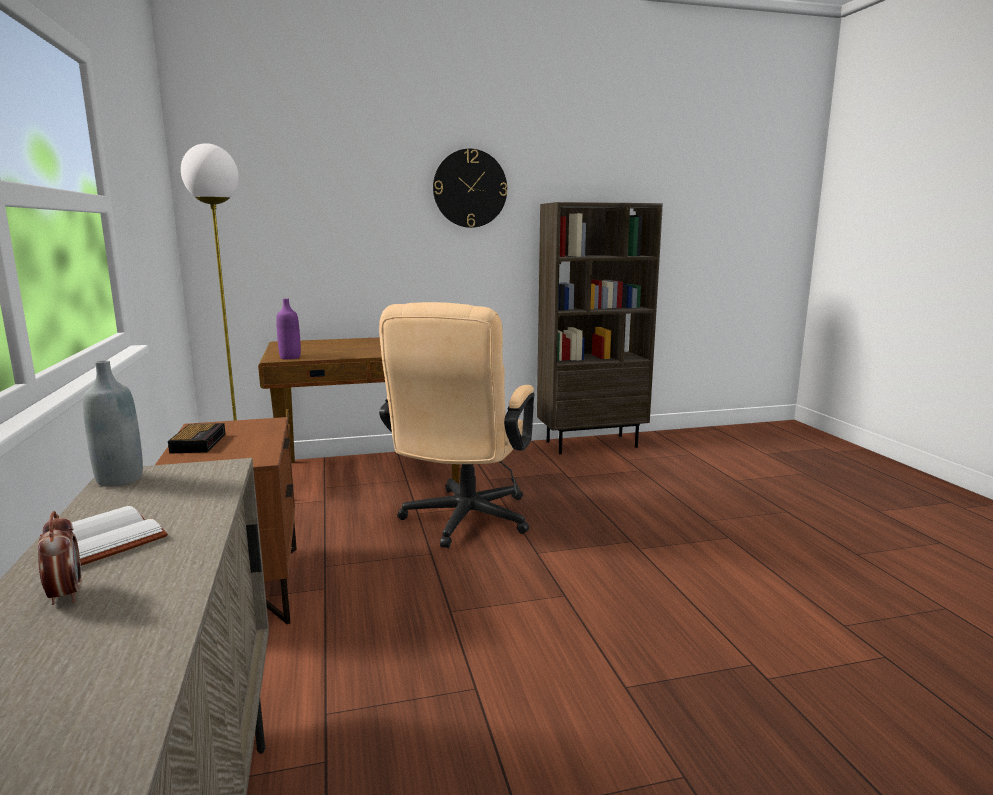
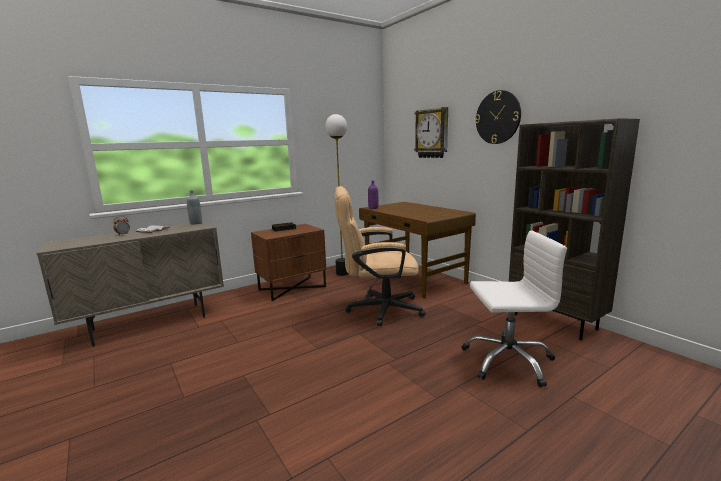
camera: 70 degrees right, 0 degrees up
(333, 206) = (432, 133): none -> wall clock
(663, 485) = (507, 360): none -> white office chair

